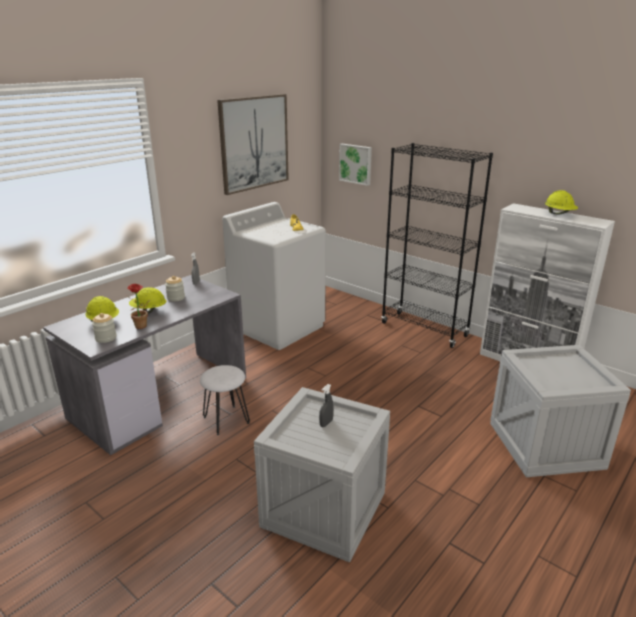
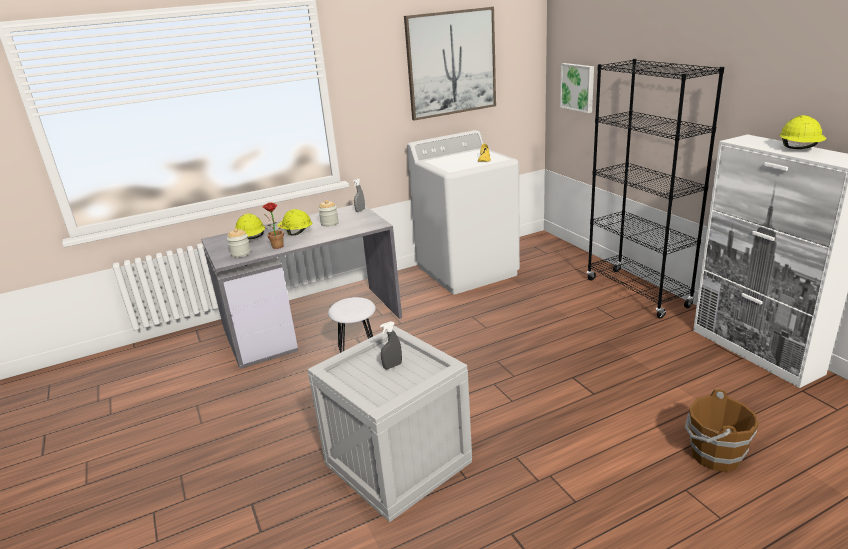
camera: 25 degrees right, 0 degrees up
(546, 446) = (714, 455): crate -> brown bucket

